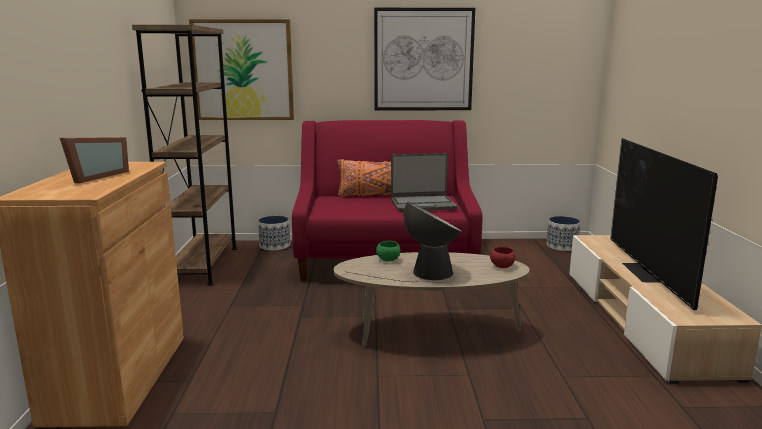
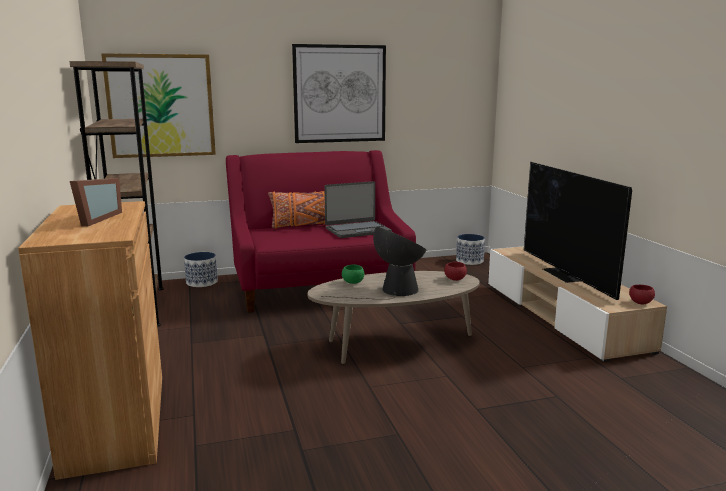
camera: 15 degrees left, 0 degrees up
(727, 317) = (640, 303): none -> red bowl

